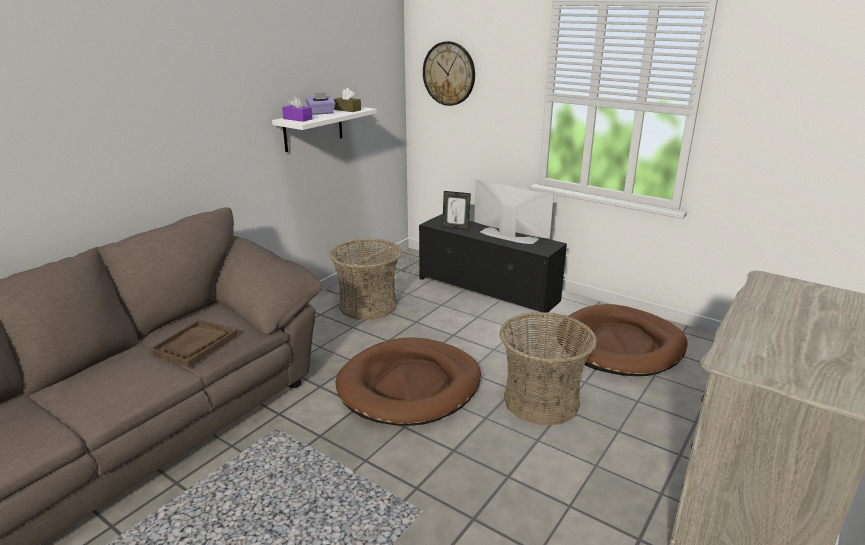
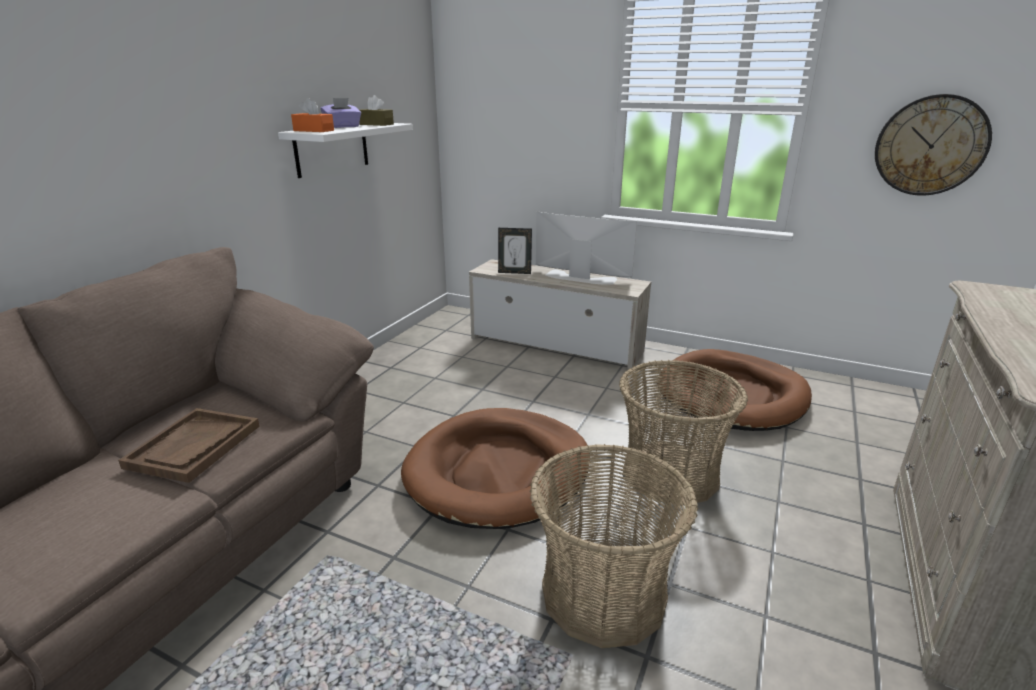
camera: 10 degrees left, 0 degrees up
(297, 119) = (313, 130): purple tissue box -> orange tissue box
(368, 306) = (416, 375): basket -> basket (604, 594)
(449, 73) = (493, 86): wall clock -> wall clock (930, 145)
(488, 289) = (556, 344): black tv stand -> white tv stand

